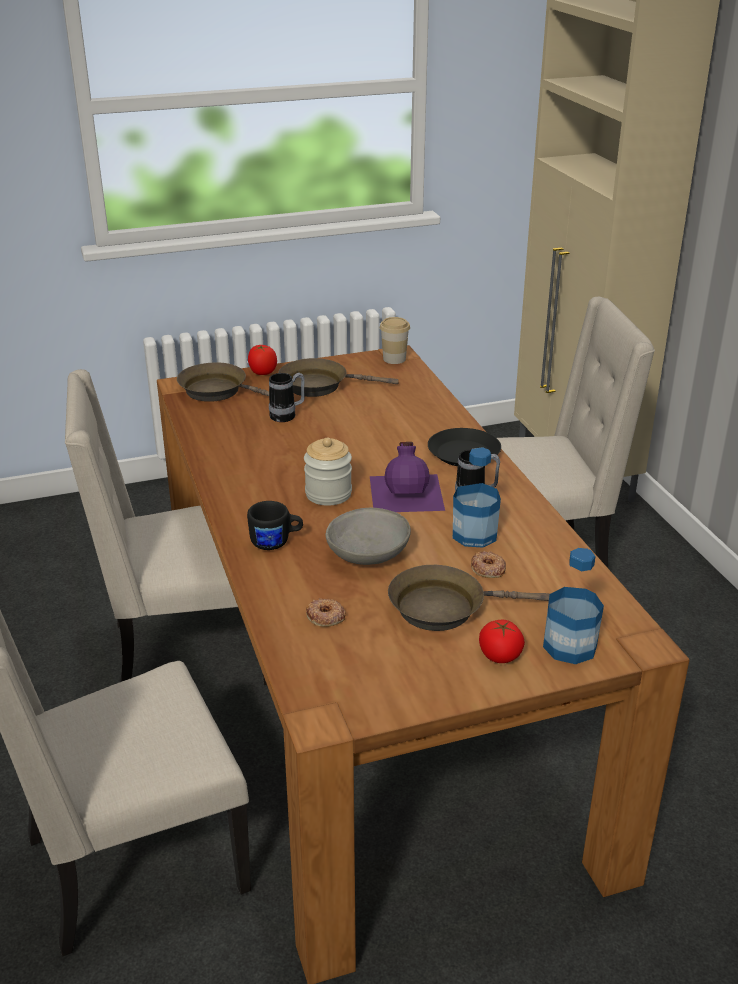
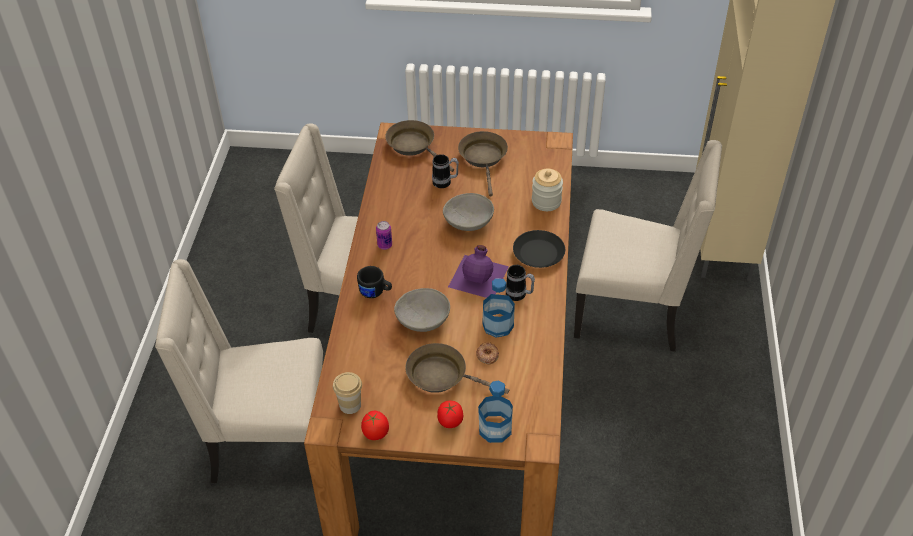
camera: 25 degrees right, 15 degrees up
(252, 491) = (385, 245): none -> can
(262, 373) = (453, 135): tomato -> tomato (375, 433)
(319, 385) = (484, 158): brown frying pan -> brown frying pan turned 60 degrees clockwise
(325, 616) = (370, 358): donut -> none
(328, 494) = (429, 262): jar -> jar (546, 201)
(349, 445) = (468, 223): none -> grey bowl
(394, 359) = (552, 145): cup -> cup (350, 405)

